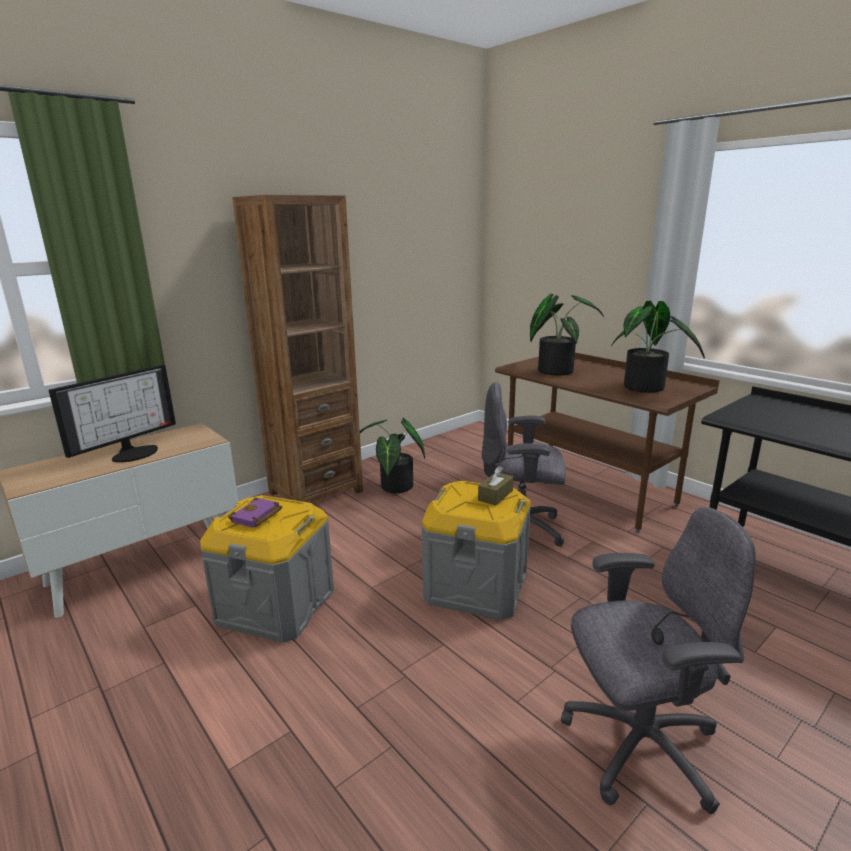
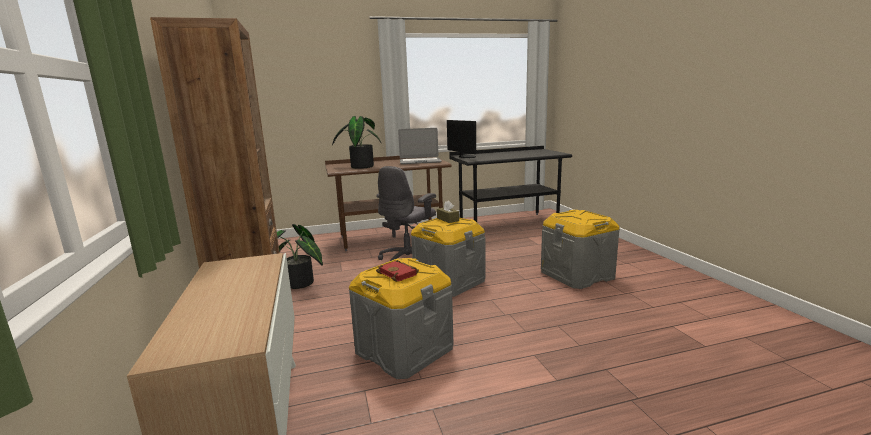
camera: 65 degrees left, 5 degrees down
(133, 452) = (235, 289): monitor -> monitor (465, 157)
(256, 517) = (399, 274): purple book -> red book
(638, 746) = (577, 275): grey office chair -> grey storage box
(647, 389) = (420, 161): potted plant -> laptop

